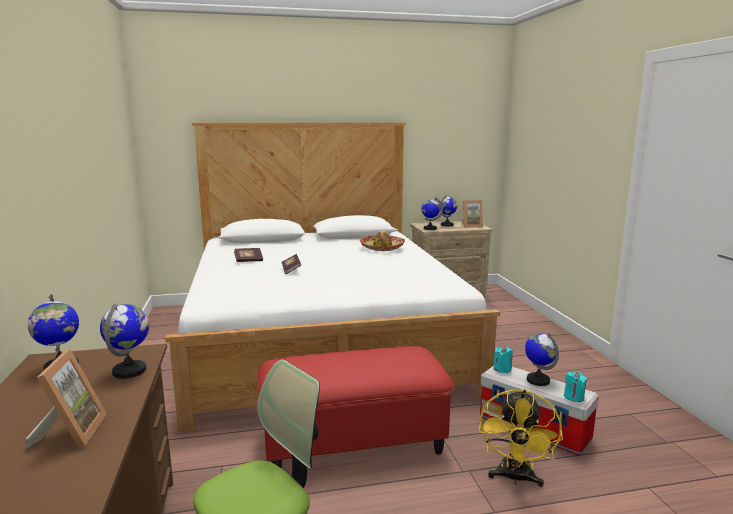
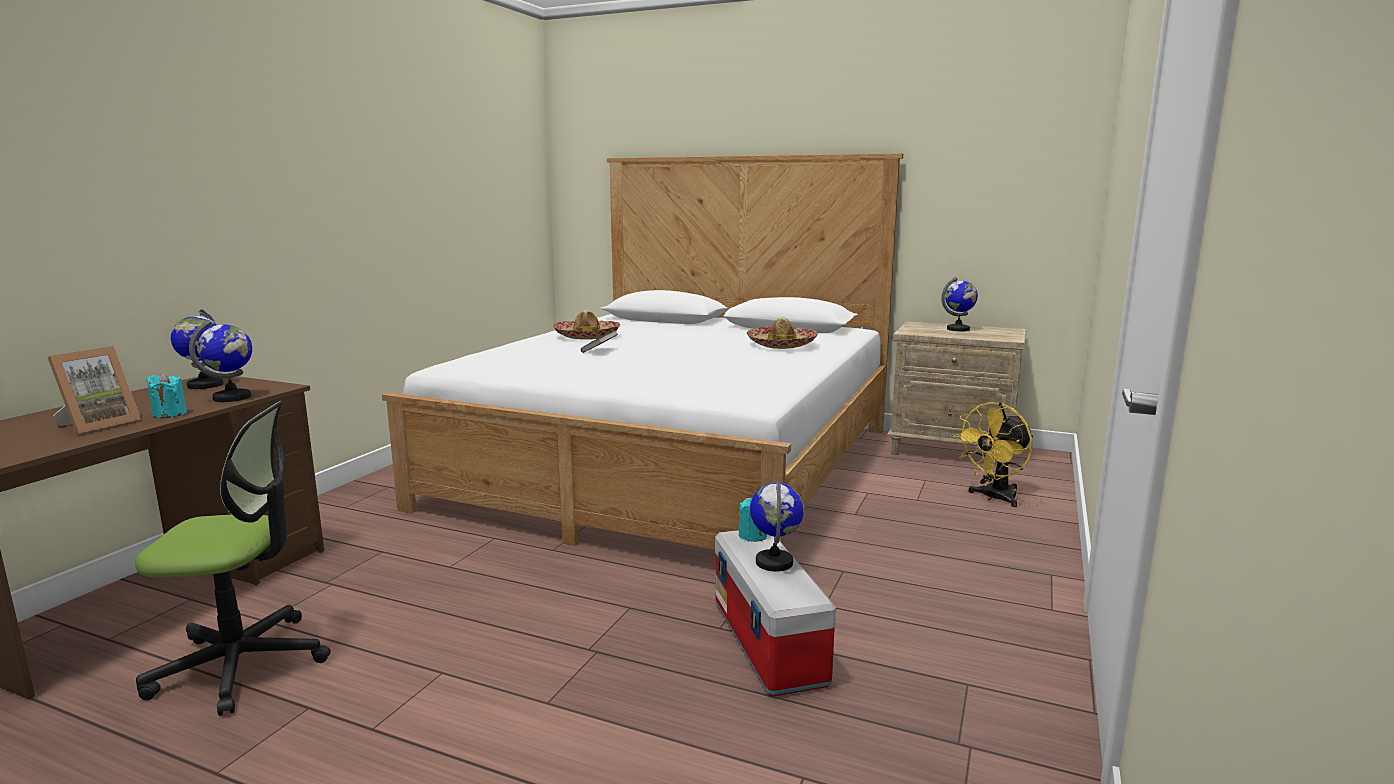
camera: 35 degrees right, 0 degrees up
(248, 260) = (587, 336): book -> hat
(354, 441) = (528, 575): red ottoman -> none
(430, 228) = (914, 330): globe -> none
(471, 226) = (997, 335): picture frame -> none
(515, 478) = (635, 683): yellow fan -> yellow fan (994, 498)
(574, 397) = (781, 596): turquoise candle -> turquoise candle (169, 414)

